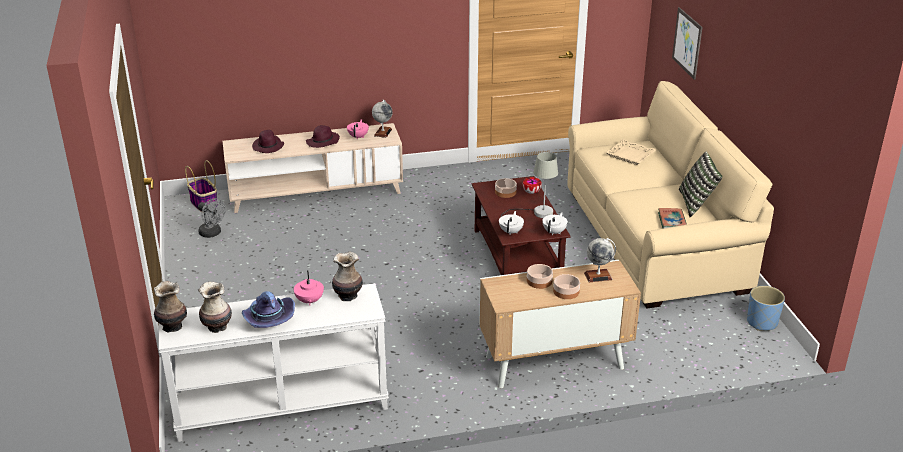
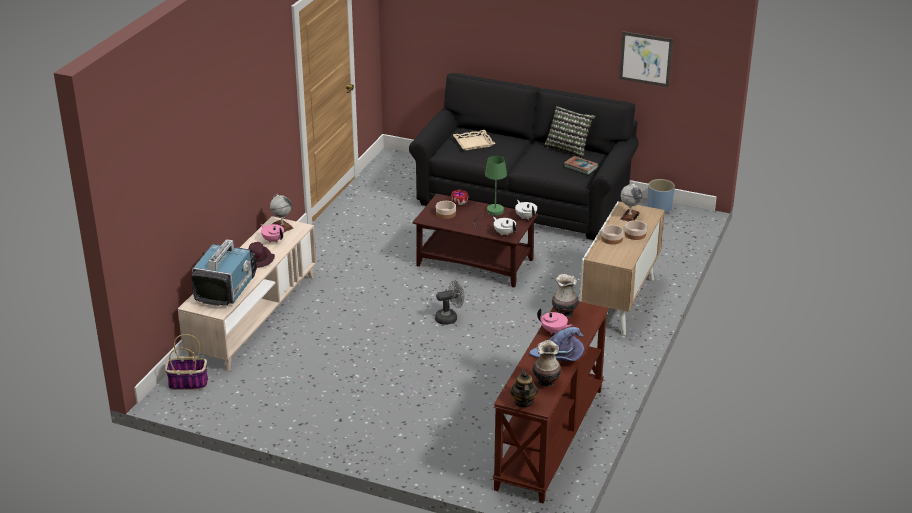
camera: 55 degrees left, 0 degrees up
(172, 326) = (523, 402): vase -> teapot
(212, 233) = (249, 394): grey fan -> grey fan (450, 318)
(268, 147) = (226, 288): purple hat -> television
(281, 408) = (551, 438): white console table -> brown console table
(537, 213) = (491, 213): grey table lamp -> green table lamp
(654, 241) = (523, 201): beige sofa -> black sofa
(687, 43) = (459, 34): picture -> picture (645, 59)

